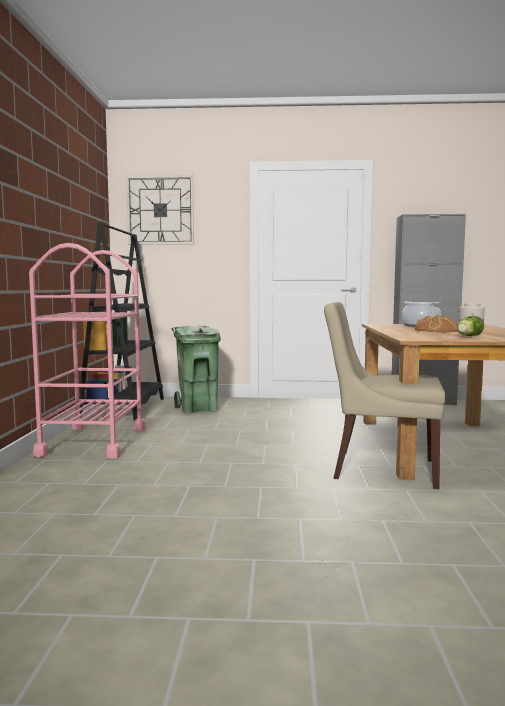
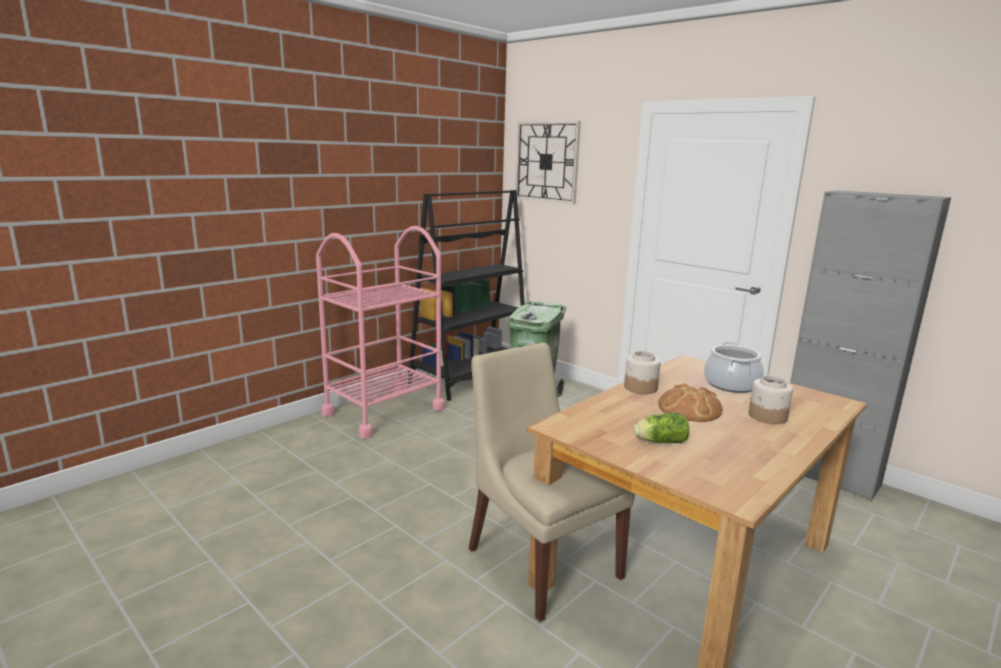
camera: 40 degrees right, 10 degrees up
(391, 330) = (640, 388): none -> jar

